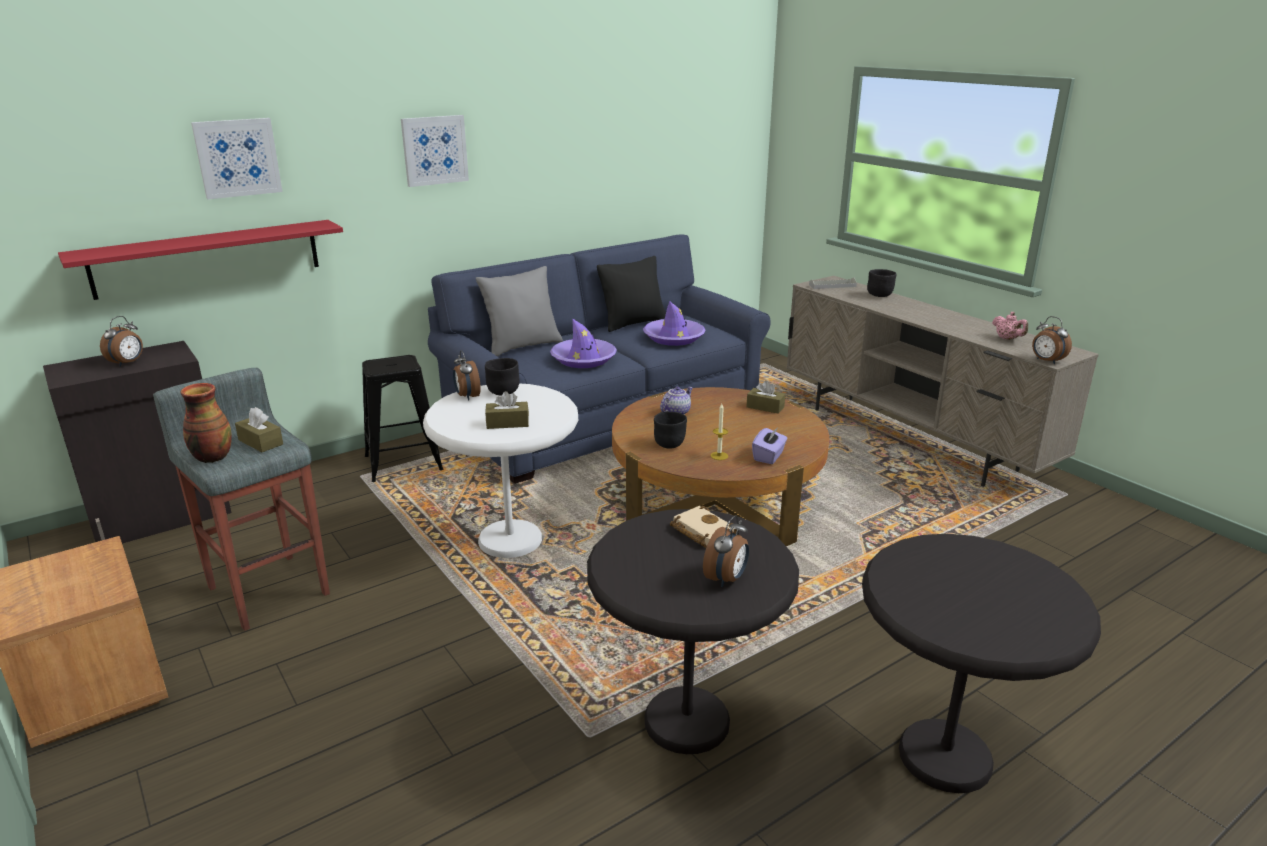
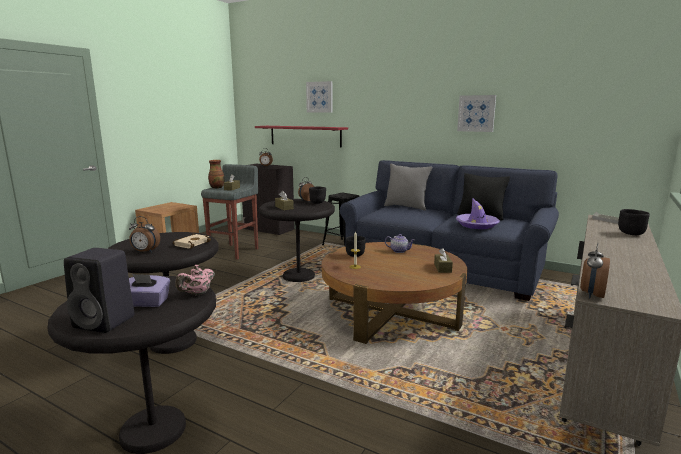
camera: 65 degrees right, 10 degrees down
(434, 150) = (398, 100): picture -> picture (476, 113)
(510, 541) = (298, 276): white side table -> black side table
(583, 359) = (409, 216): purple hat -> none
(769, 456) = (369, 277): purple tissue box -> purple tissue box (146, 303)
(1007, 339) = (625, 278): pink teapot -> pink teapot (197, 294)
(1047, 614) = (106, 322): none -> black speaker

